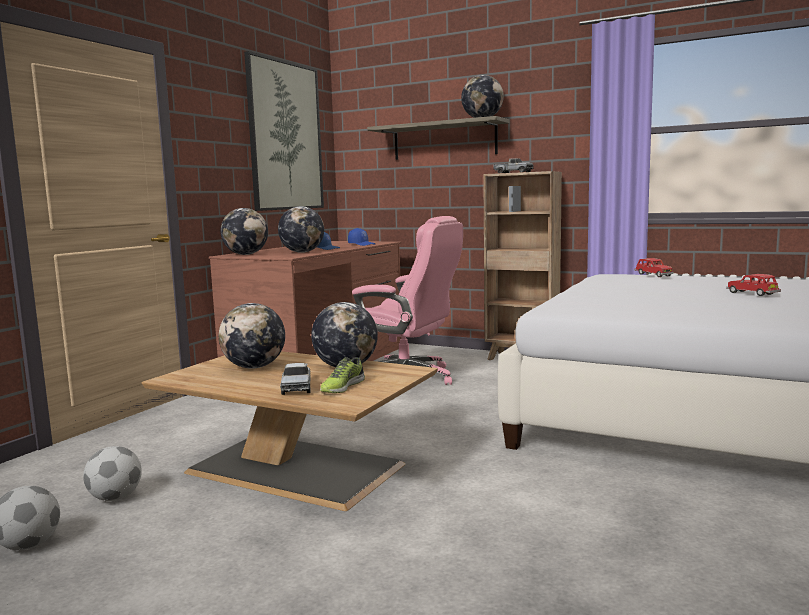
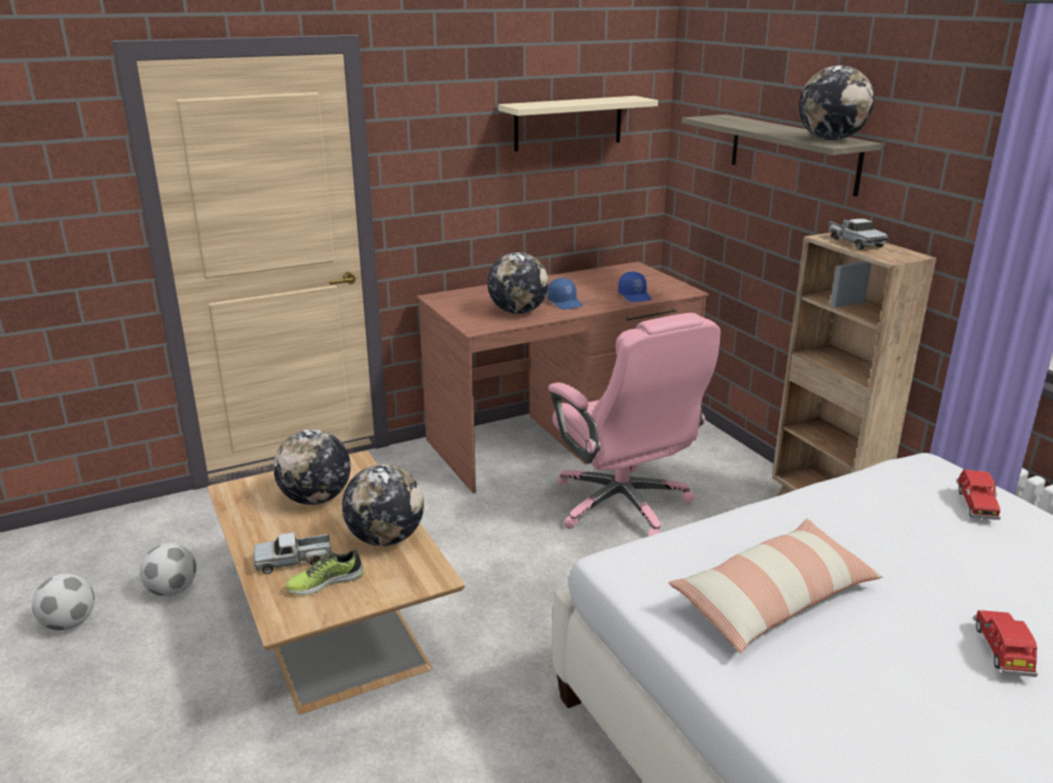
camera: 35 degrees right, 15 degrees up
(246, 254) = (455, 301): globe -> none
(285, 136) = (568, 123): picture -> beige shelf
(297, 387) = (294, 560): toy truck -> toy truck turned 45 degrees clockwise
(642, 303) = (774, 600): none -> pillow

